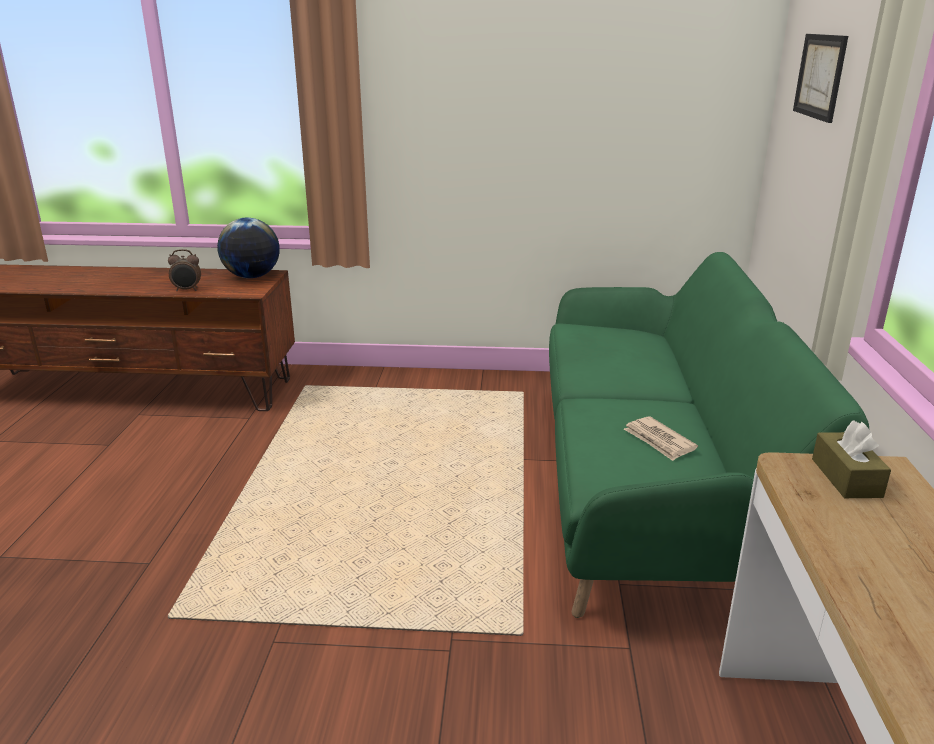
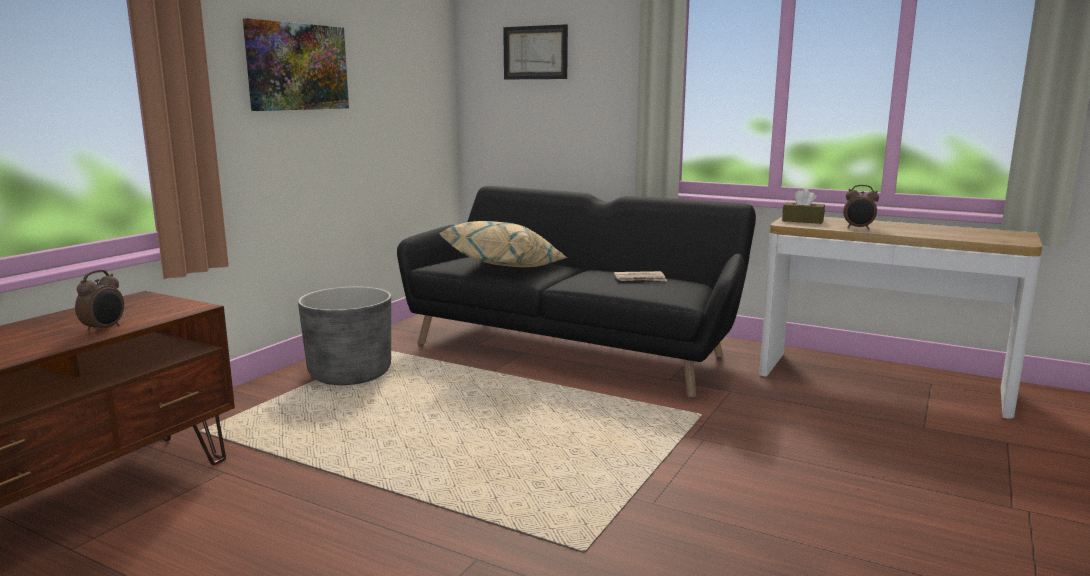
camera: 65 degrees left, 10 degrees down
(252, 277) = (131, 303): globe -> none
(454, 397) = (350, 374): none -> grey planter
(490, 90) = (297, 67): none -> picture
(608, 358) = (506, 268): none -> beige pillow
(650, 489) = (575, 348): green sofa -> black sofa
(847, 541) = (858, 228): none -> alarm clock

